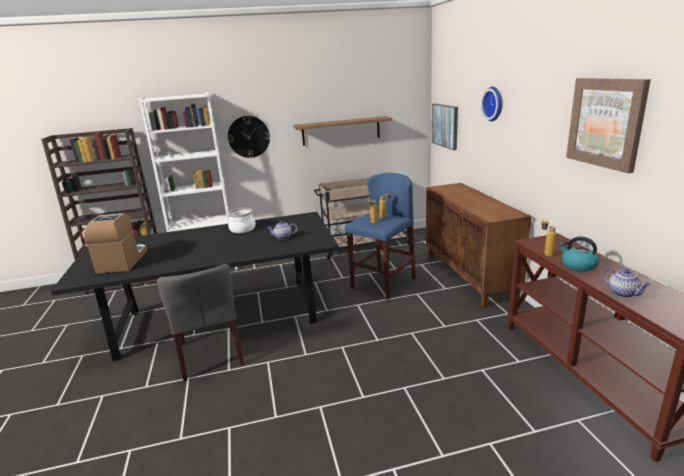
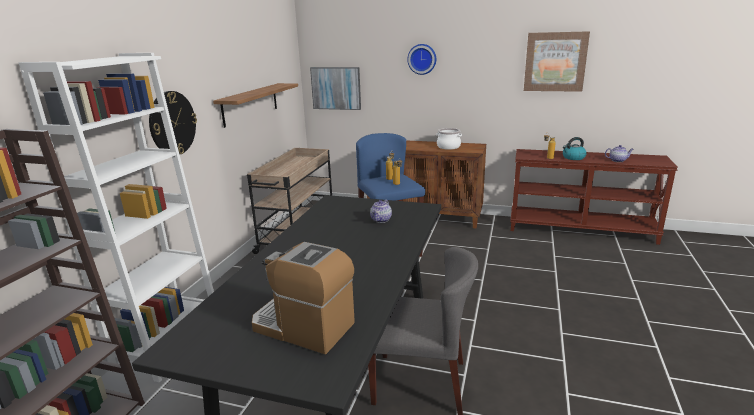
camera: 60 degrees left, 0 degrees up
(242, 229) = (314, 234): cooking pot -> cooking pot (448, 147)

